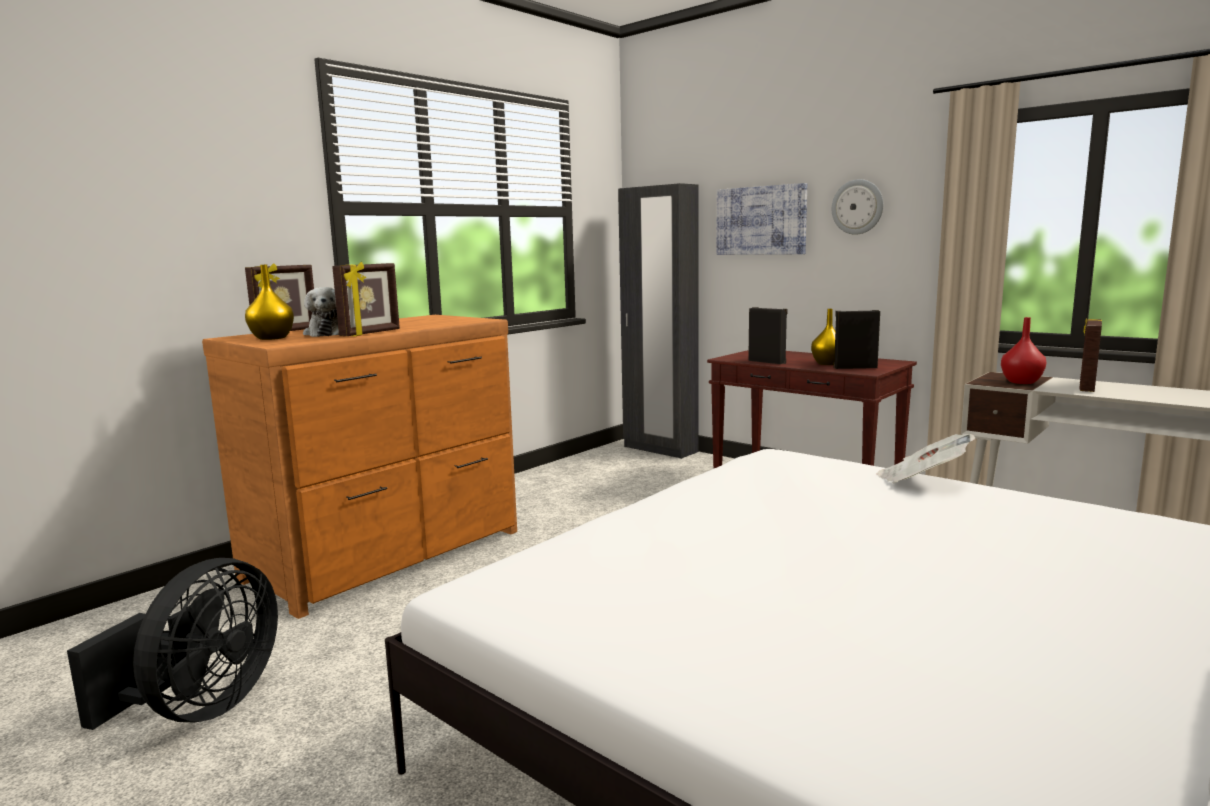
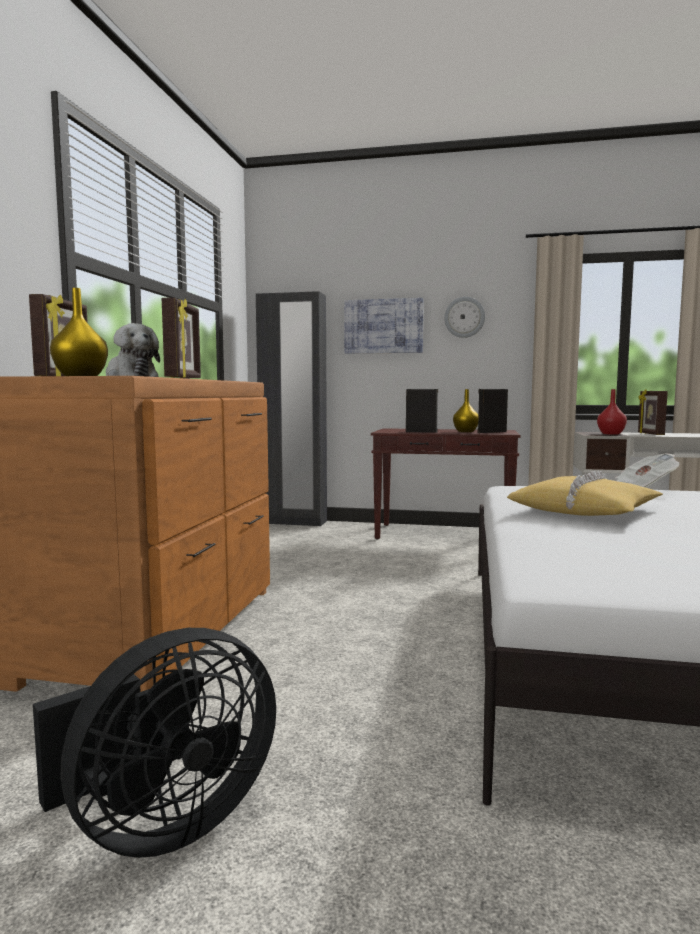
camera: 30 degrees left, 5 degrees down
(201, 708) = (162, 825): black fan -> black fan turned 60 degrees clockwise
(747, 506) = (585, 511): none -> yellow pillow

